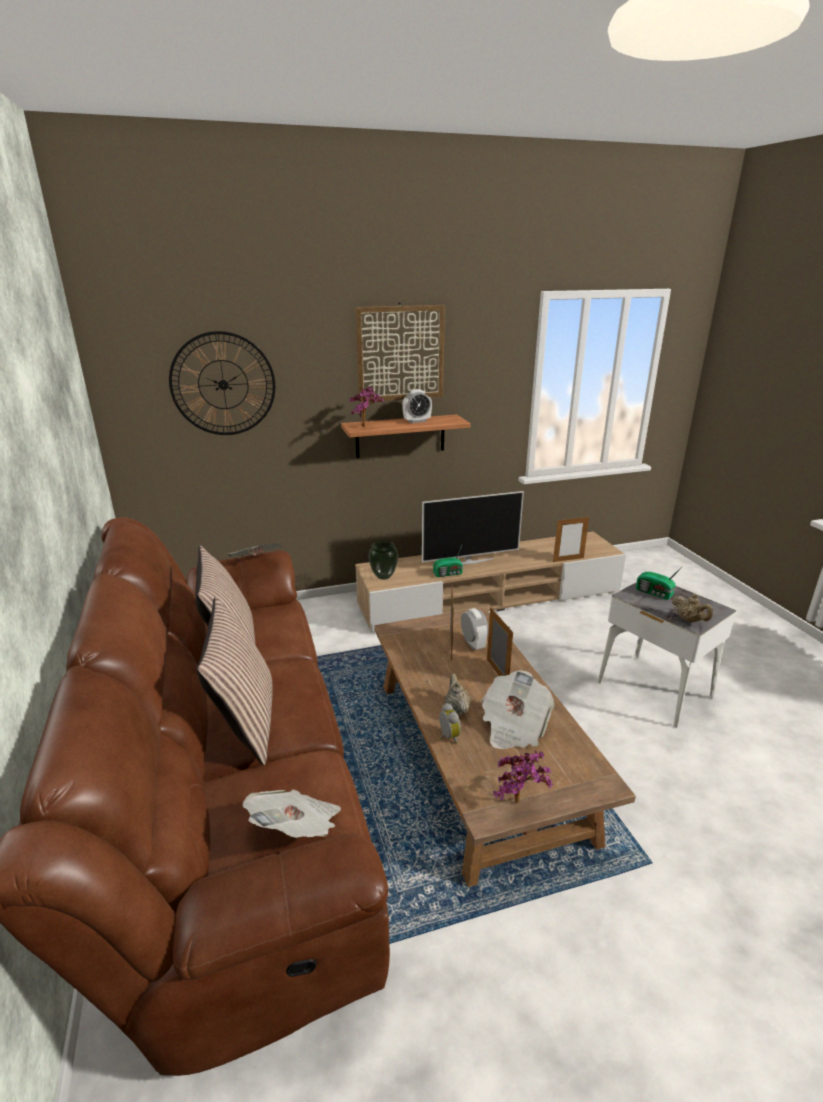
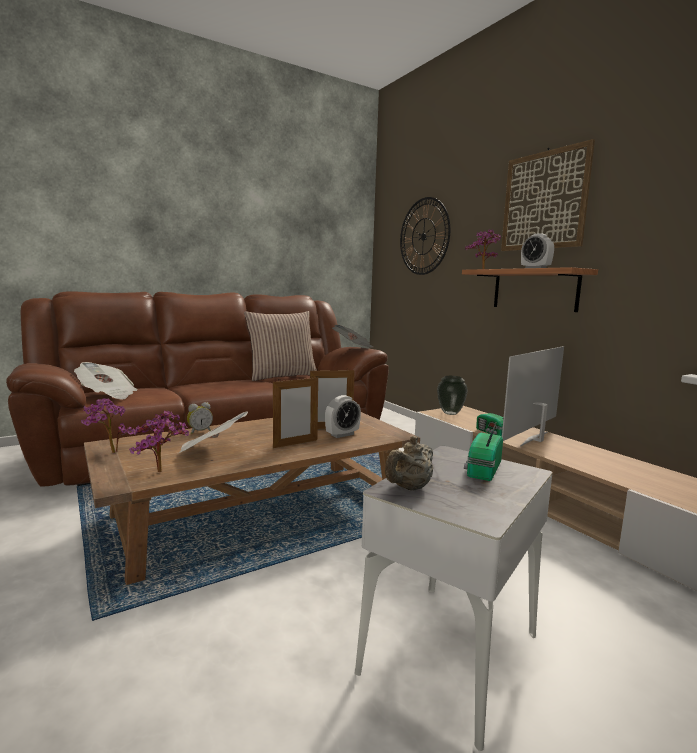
camera: 75 degrees right, 15 degrees down
(245, 722) = (206, 382): pillow -> none
(456, 708) = (238, 433): beige teapot -> none
(469, 561) = (535, 439): television -> television turned 75 degrees clockwise
(568, 559) = (647, 492): picture frame -> none
(574, 757) = (162, 473): none -> potted plant

